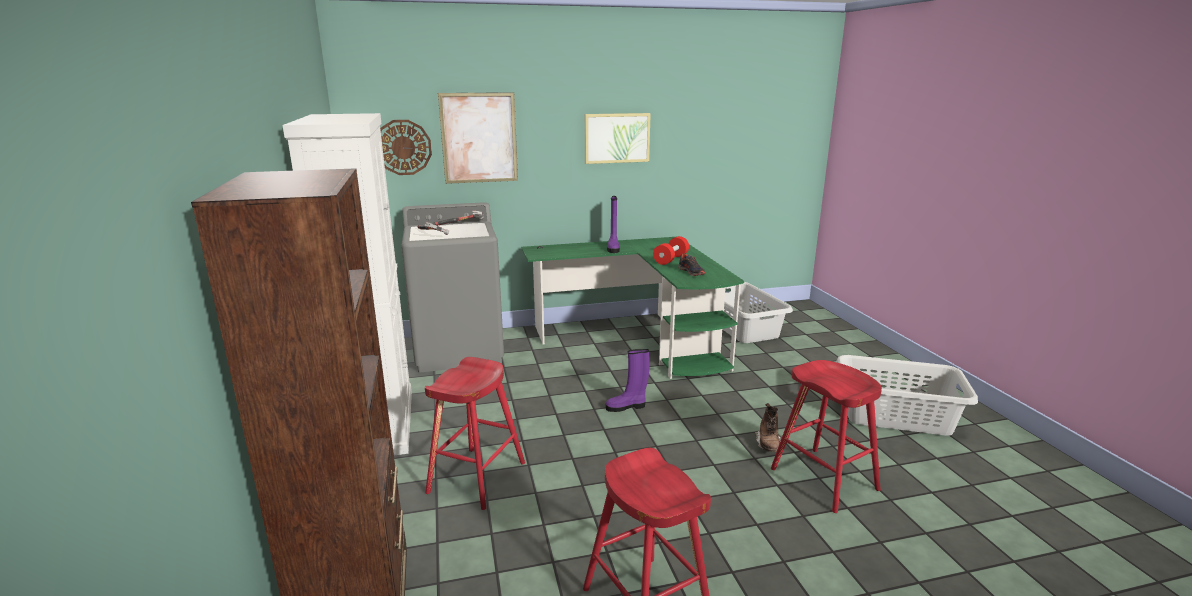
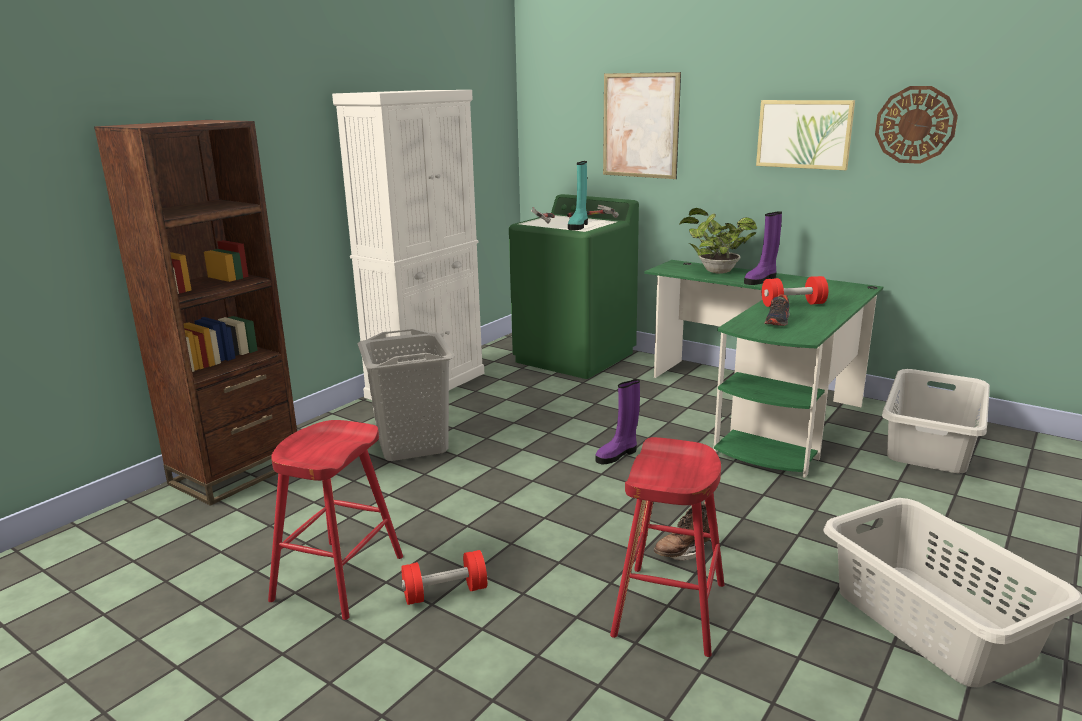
camera: 50 degrees right, 0 degrees up
(403, 147) = (570, 132): wall clock -> wall clock (915, 125)
(459, 350) = (575, 357): grey washing machine -> green washing machine
(469, 232) = (578, 226): none -> turquoise boot
(477, 477) = (412, 445): red stool -> grey laundry basket
(571, 248) = (715, 271): none -> potted plant
(626, 407) = (617, 455): purple boot -> purple boot turned 75 degrees counterclockwise
(723, 558) = (445, 593): none -> red dumbbell

